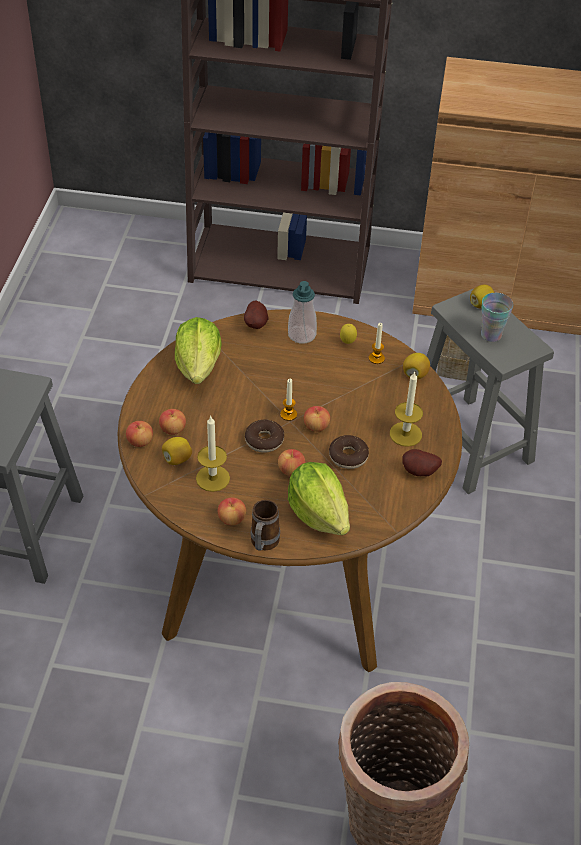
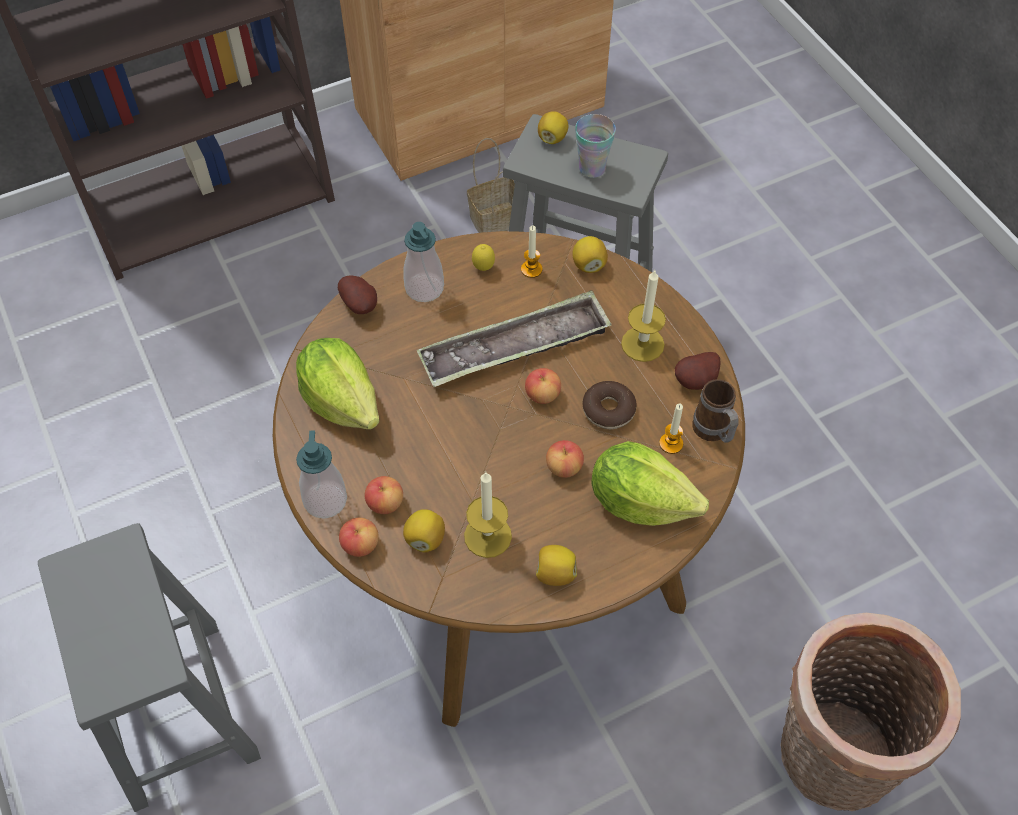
camera: 35 degrees left, 10 degrees up
(142, 409) = (325, 500): none -> soap dispenser
(232, 519) = (555, 573): apple -> lemon
(263, 544) = (616, 581): mug -> mug (713, 433)
(264, 440) = (502, 449): donut -> none
(288, 414) = (499, 399): candle -> candle (671, 443)
(325, 393) = (515, 347): none -> tray

